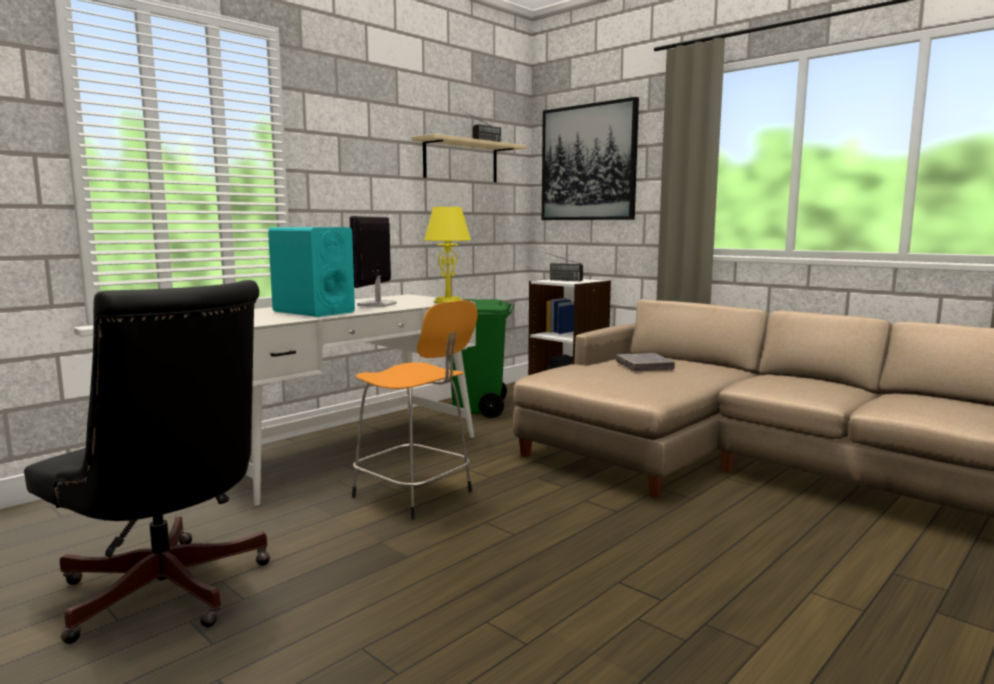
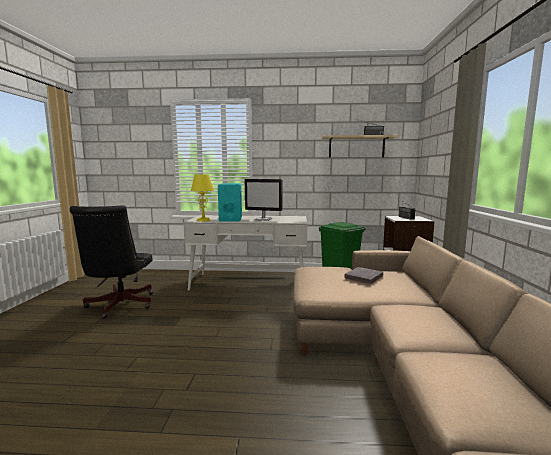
camera: 50 degrees right, 0 degrees up
(377, 305) = (264, 219): monitor -> monitor turned 135 degrees counterclockwise
(415, 495) = (228, 306): orange stool -> none
(448, 301) = (295, 222): yellow table lamp -> yellow table lamp (203, 220)
(588, 163) = (434, 143): picture -> none

